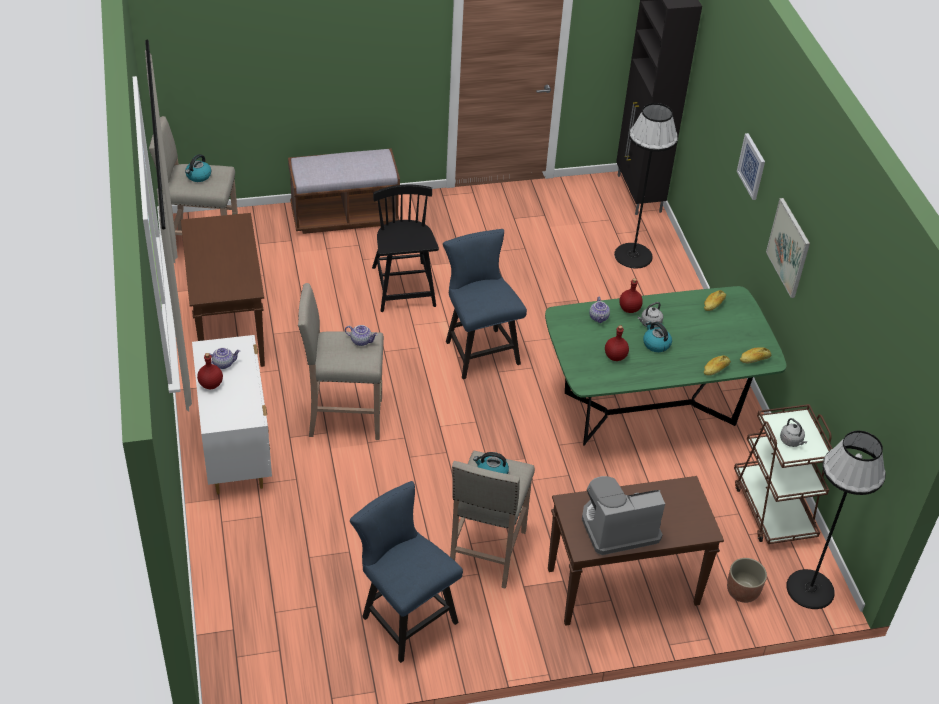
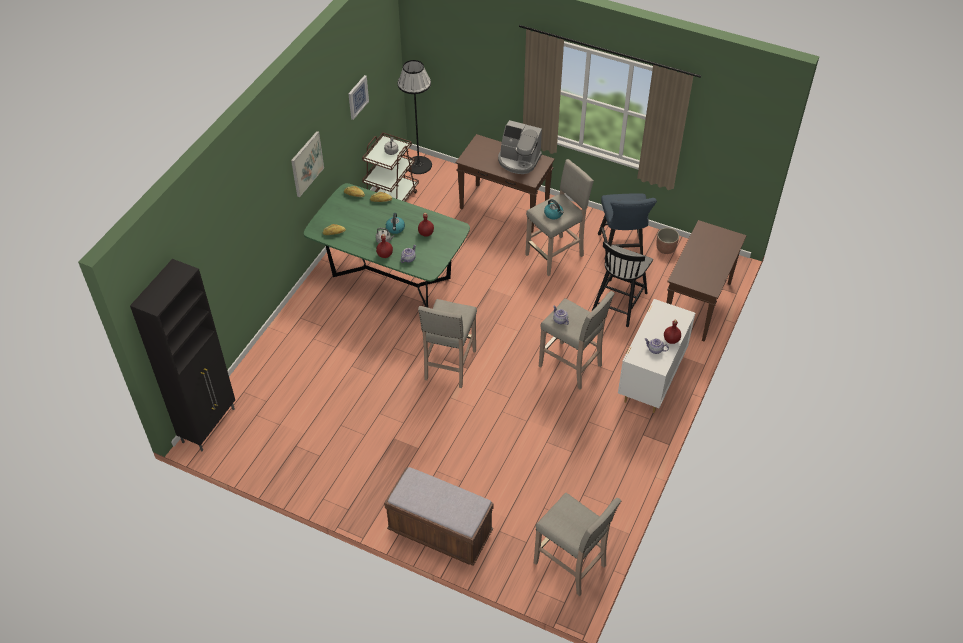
camera: 140 degrees left, 5 degrees up
(198, 176) = (572, 524): kettle -> none
(228, 328) = (600, 474): brown console table -> brown console table (697, 305)
(403, 288) = (454, 439): black chair -> black chair (619, 302)
(479, 349) = (449, 366): blue chair -> beige stool
(633, 255) = (277, 377): black floor lamp -> none
(742, 591) = (450, 179): planter -> planter (665, 248)
(752, 166) = (263, 205): picture -> picture (357, 97)

